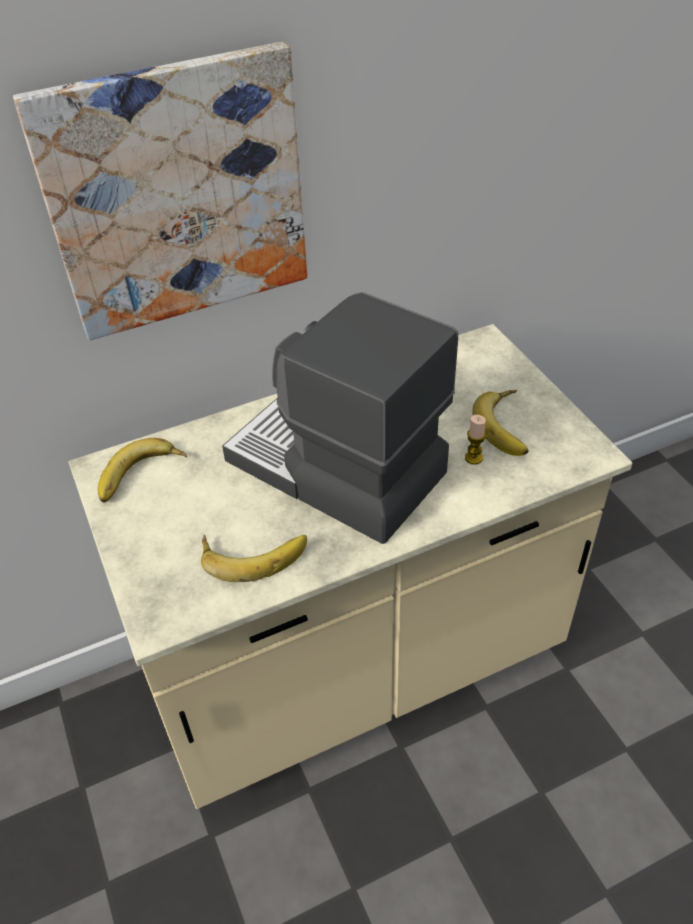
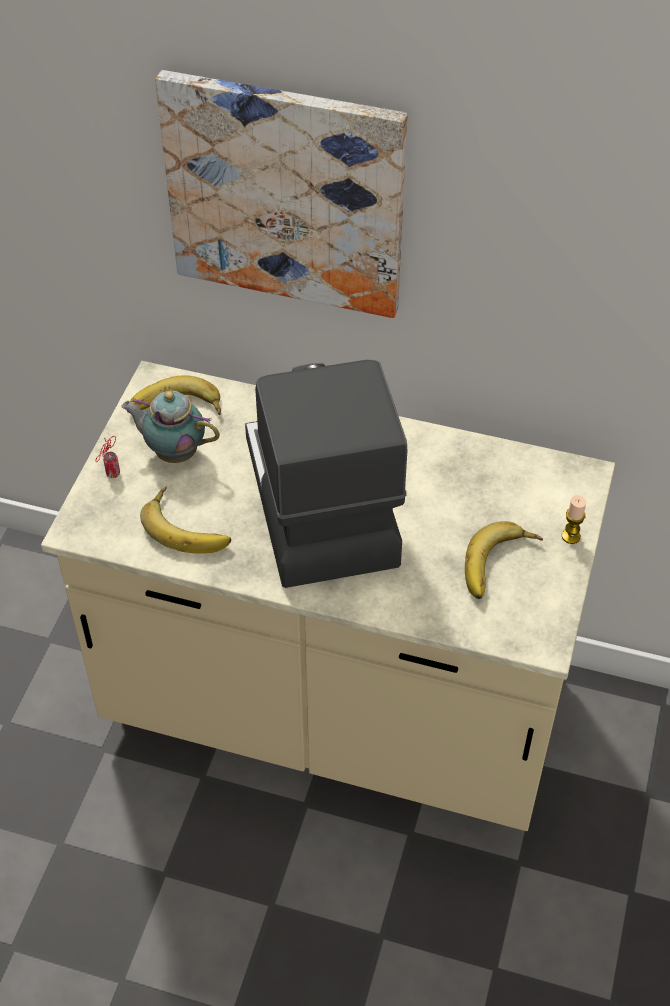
camera: 40 degrees right, 5 degrees up
(140, 559) = (111, 475): none -> can
(176, 508) = (174, 452): none -> teapot
(473, 458) = (437, 572): candle -> candle (571, 536)

